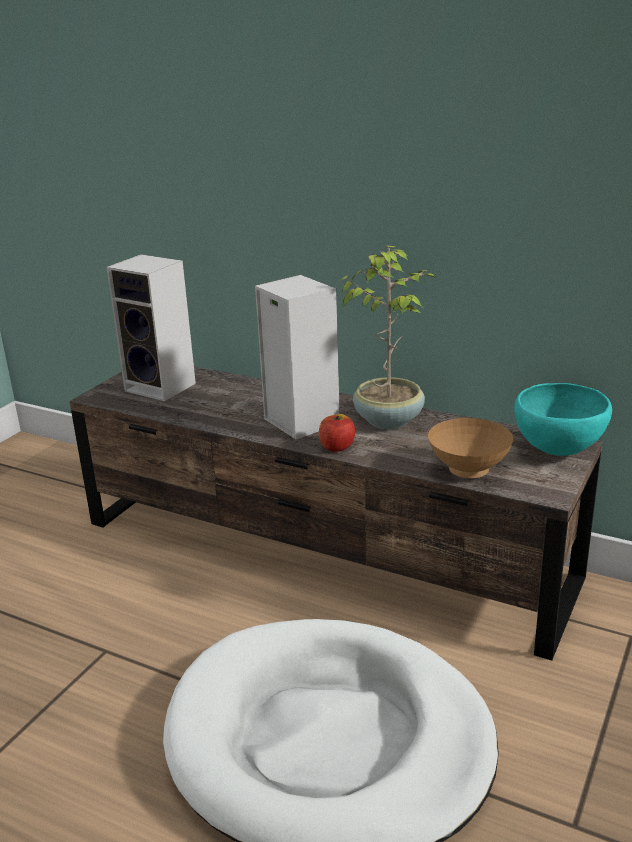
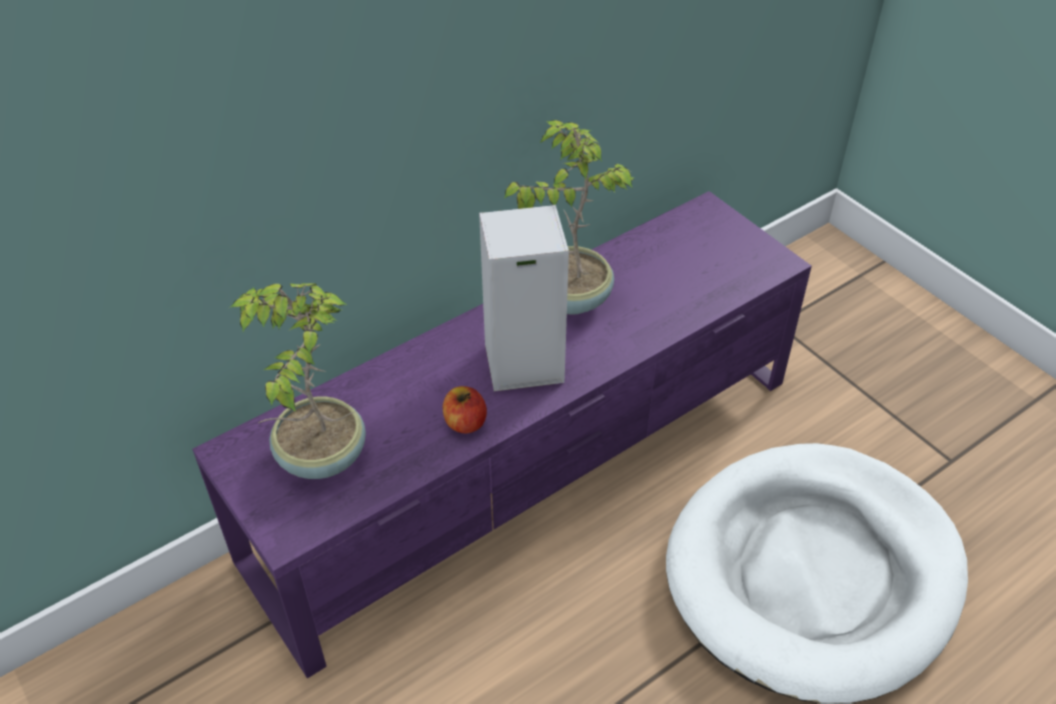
camera: 65 degrees left, 20 degrees up
(163, 387) = (319, 457): speaker -> potted plant
(323, 550) = (530, 466): brown tv stand -> purple tv stand
(337, 447) = (604, 358): apple -> apple (465, 423)
(469, 472) = (715, 291): brown bowl -> none
(558, 451) = (712, 223): turquoise bowl -> none

